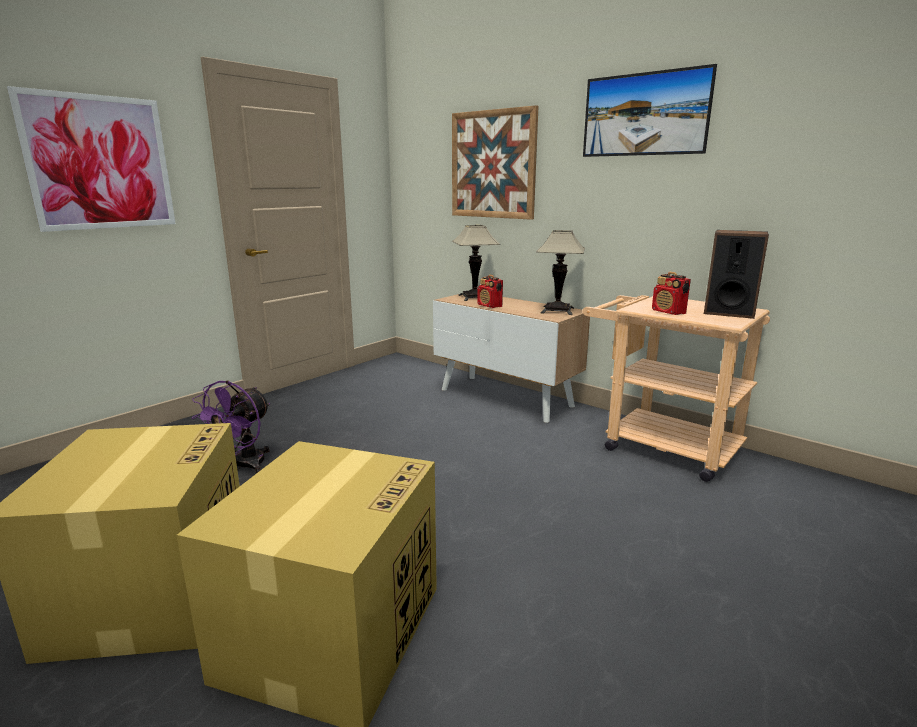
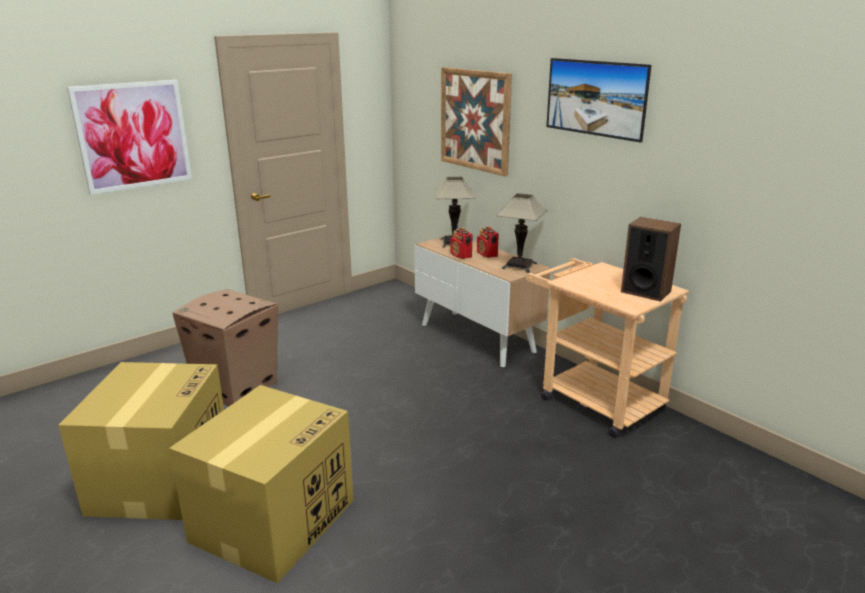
camera: 10 degrees right, 5 degrees up
(243, 466) = (237, 387): purple fan -> cardboard box
(669, 312) = (591, 288): radio -> radio (487, 254)

